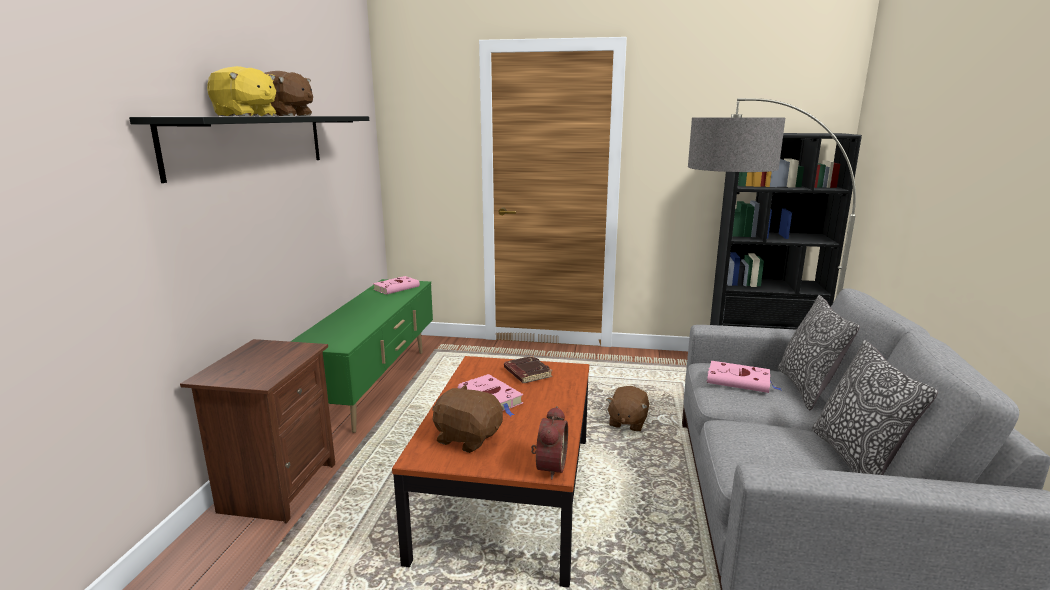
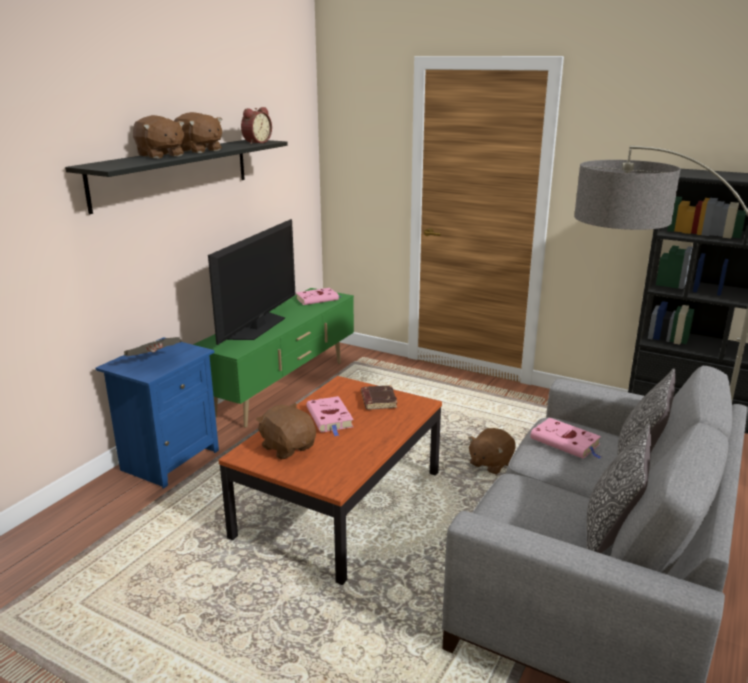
camera: 20 degrees right, 5 degrees up
(245, 116) = (160, 156): yellow plush toy -> brown plush toy
(259, 366) = (154, 362): none -> newspaper
(277, 487) = (168, 460): brown nightstand -> blue nightstand
(350, 319) = (258, 327): none -> television
(548, 466) = (333, 482): alarm clock -> alarm clock (256, 142)

